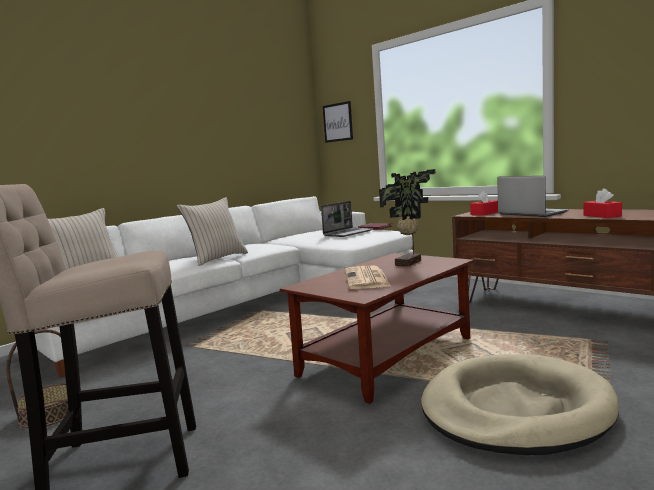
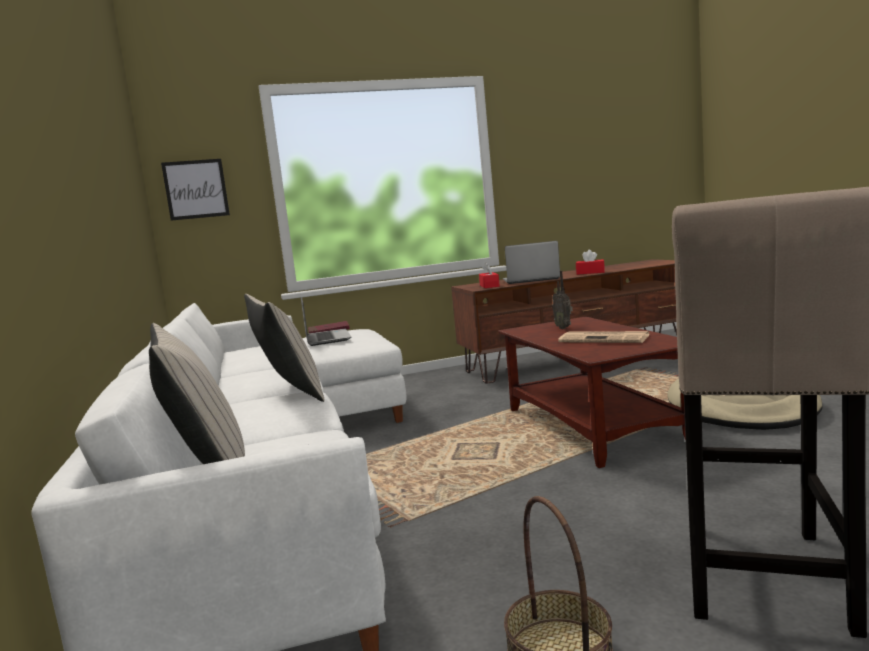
camera: 60 degrees left, 0 degrees up
(410, 263) = (564, 328): potted plant -> radio

